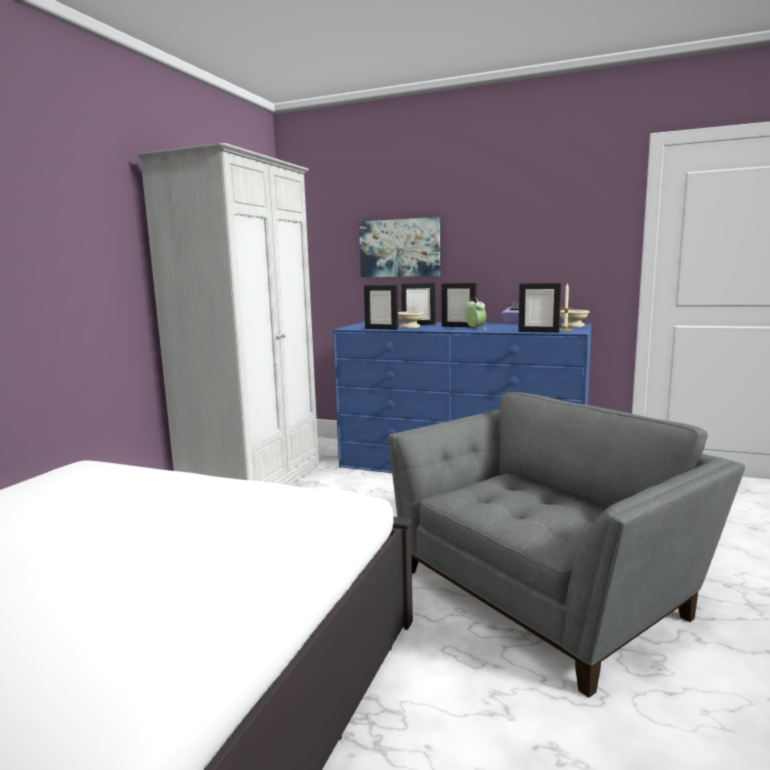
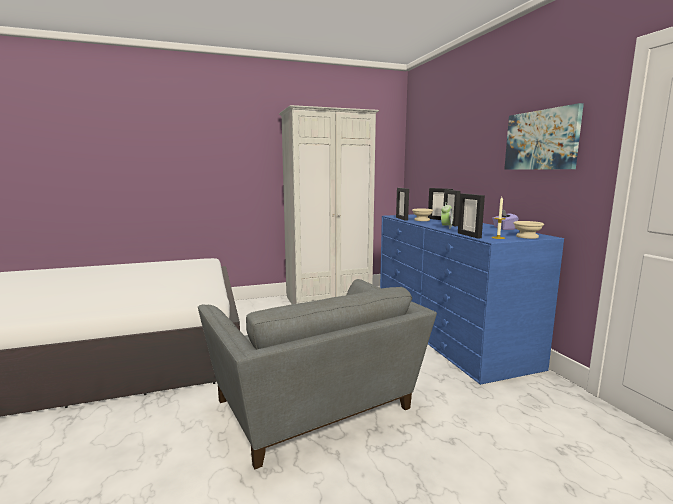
camera: 50 degrees right, 0 degrees up
(399, 248) = (453, 161): picture -> picture (541, 140)
(544, 590) = (315, 408): grey armchair -> grey armchair turned 45 degrees clockwise

